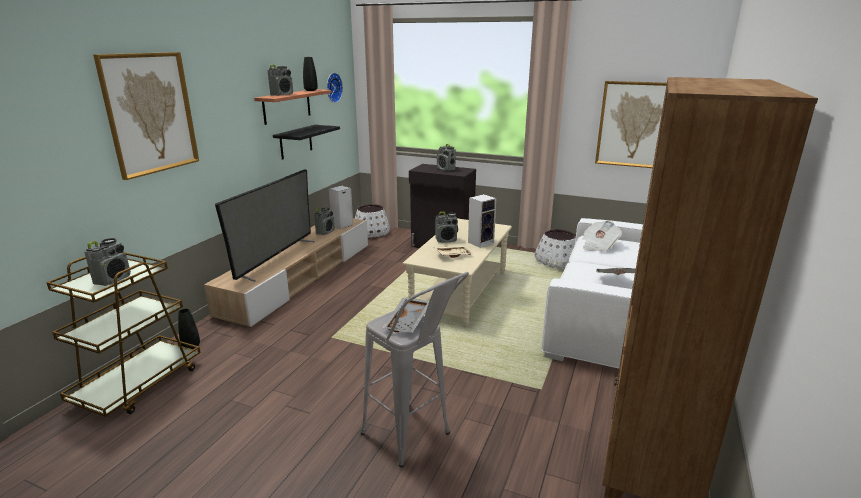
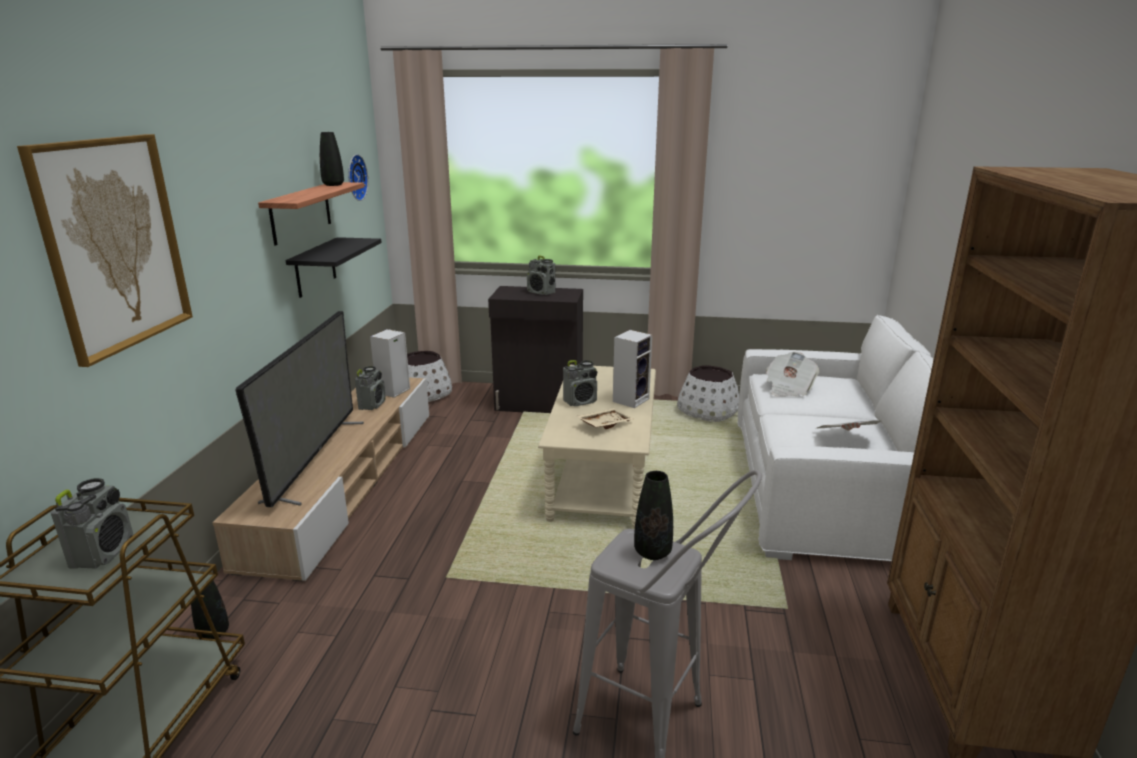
camera: 15 degrees left, 0 degrees up
(282, 95) = (299, 195): radio -> none
(409, 321) = (652, 552): grey tray -> black vase
(634, 124) = (799, 217): picture -> none

